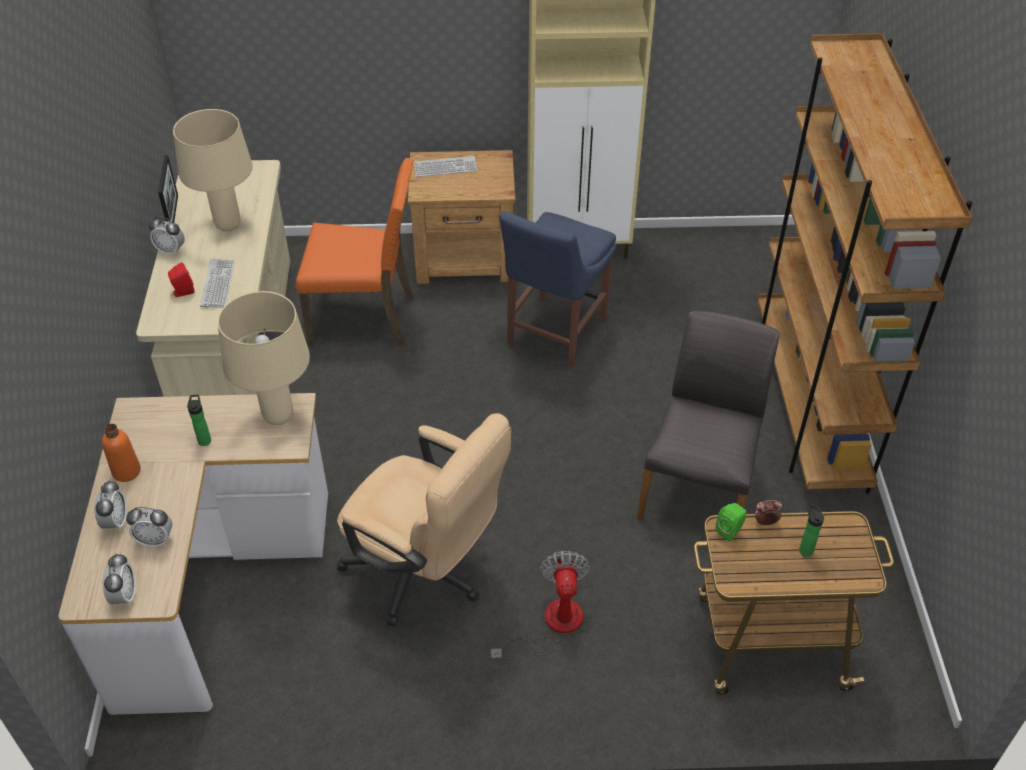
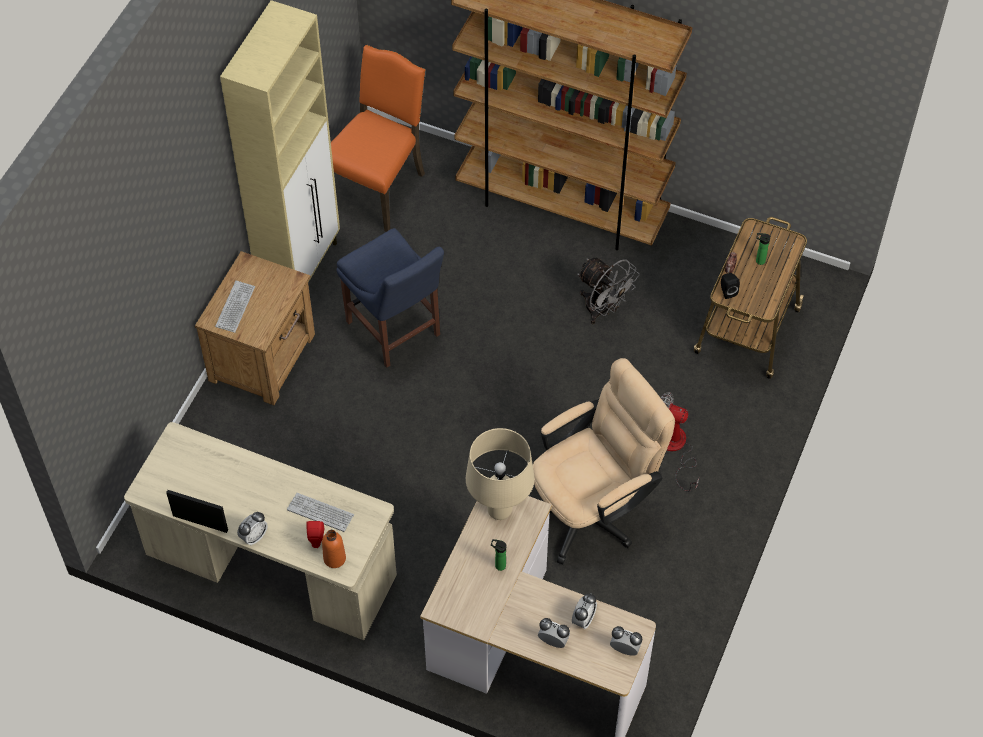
camera: 65 degrees left, 10 degrees up
(126, 471) = (505, 624): orange bottle -> orange bottle (334, 558)
(228, 225) = (244, 485): beige table lamp -> none
(365, 318) = (295, 458): orange chair -> orange chair (378, 188)
(698, 488) = (603, 310): grey chair -> grey fan
(730, 530) = (727, 291): green speaker -> black speaker

